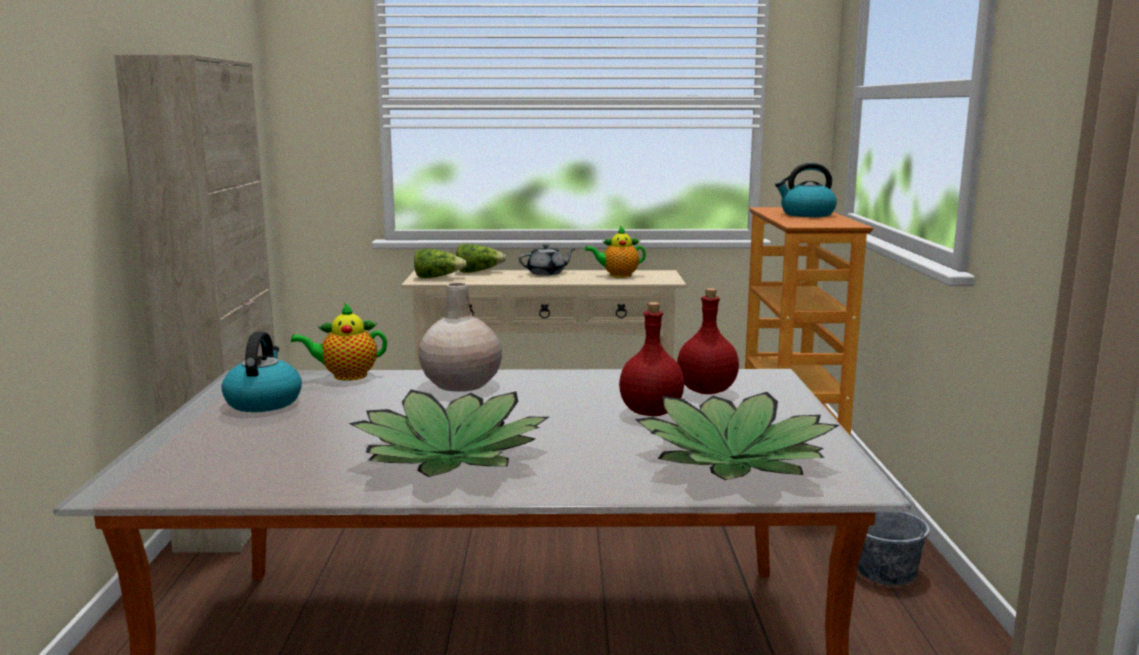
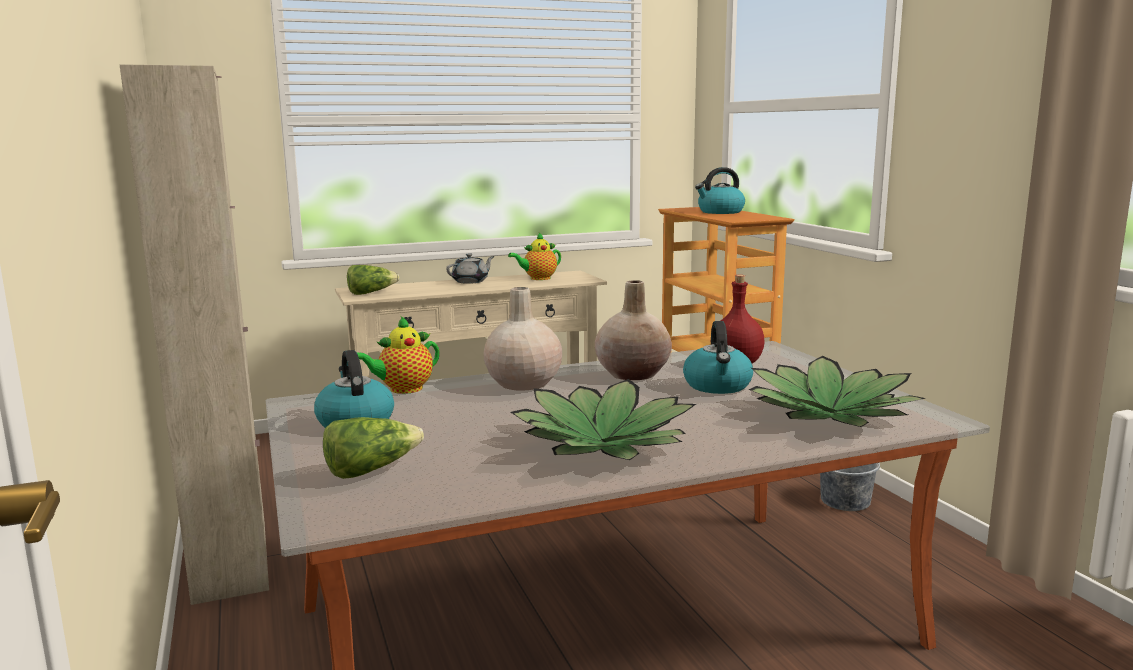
camera: 20 degrees left, 0 degrees up
(478, 271) = (402, 285): lettuce -> lettuce (371, 470)
(582, 387) = (633, 374): none -> beige vase
(651, 412) = (718, 386): red bottle -> kettle

